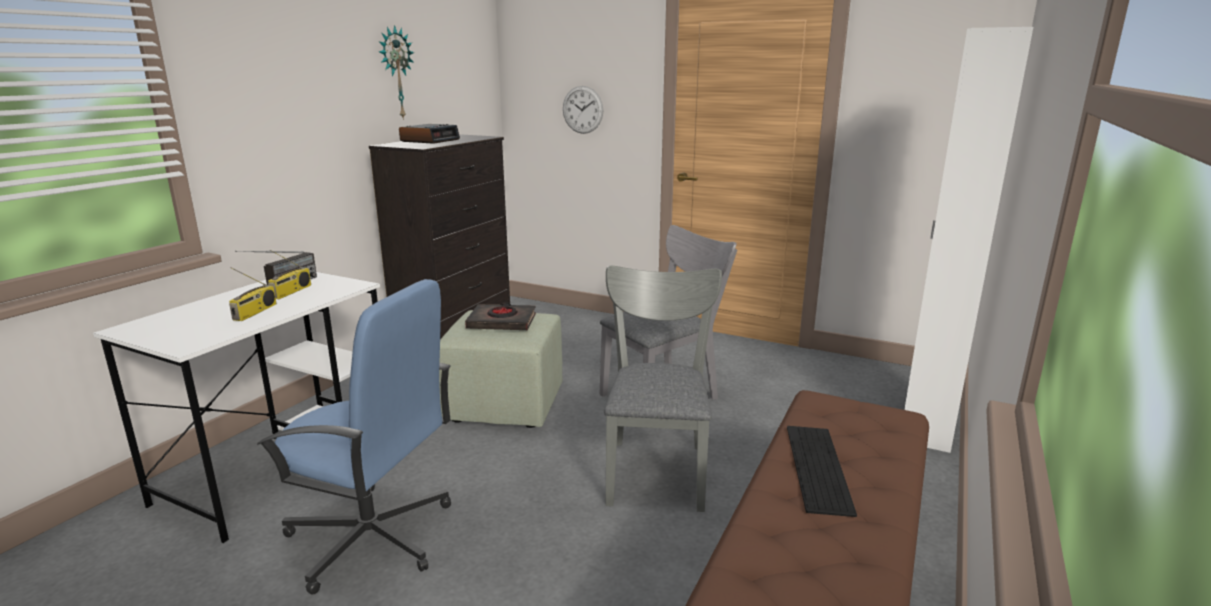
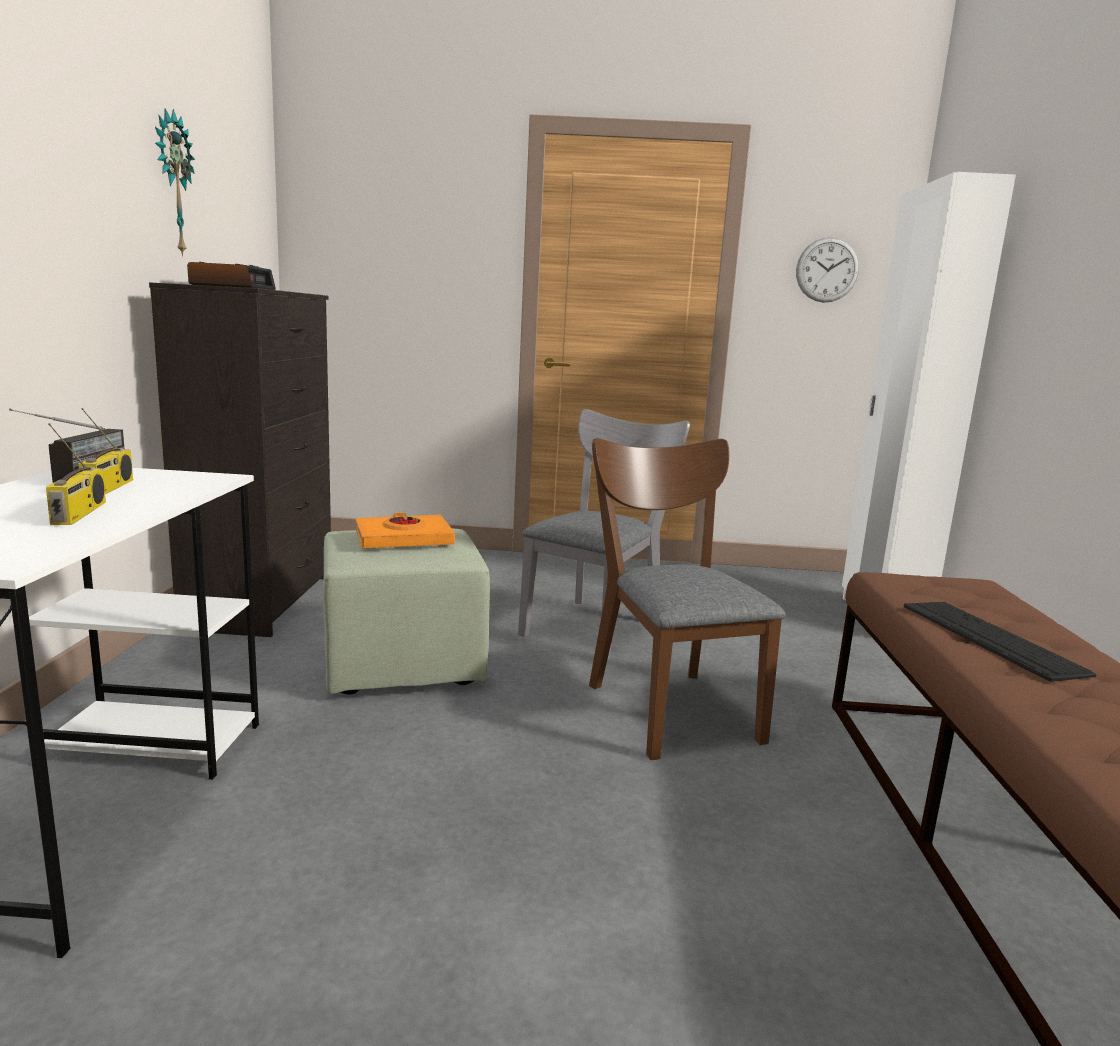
camera: 25 degrees left, 5 degrees down
(372, 537) = (353, 877): blue office chair -> none
(502, 322) = (404, 539): black book -> orange book
(582, 109) = (409, 276): wall clock -> wall clock (827, 270)
(657, 467) = (667, 705): grey chair -> brown chair

